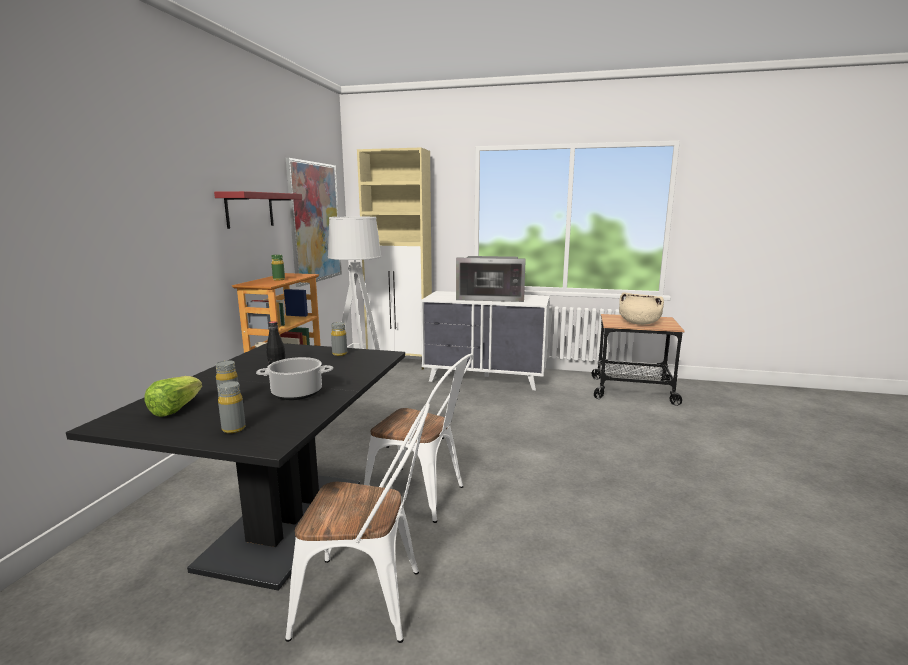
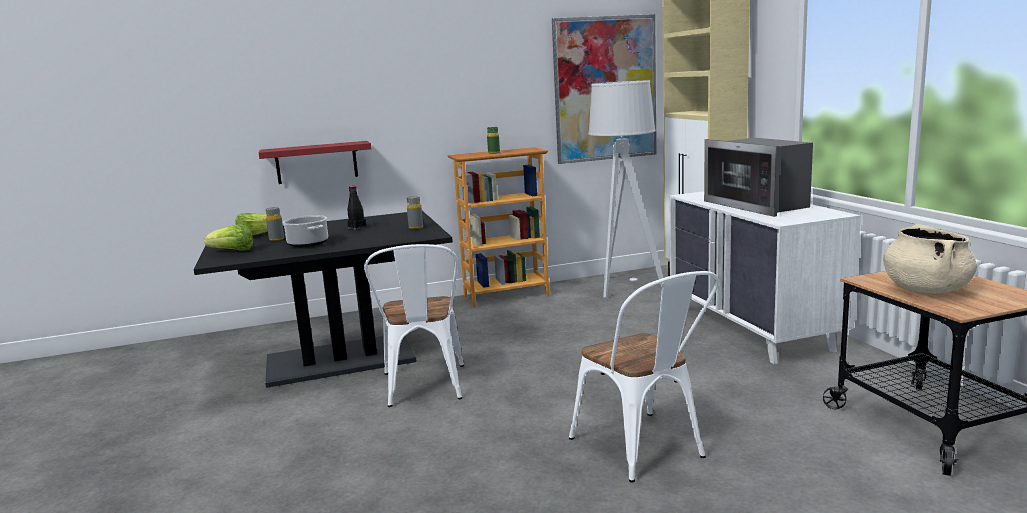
camera: 60 degrees right, 0 degrees up
(233, 429) = (233, 251): grey bottle -> lettuce
(249, 210) = (485, 80): red shelf -> red shelf (316, 162)
(370, 600) = (272, 417): white chair -> white chair (644, 451)

